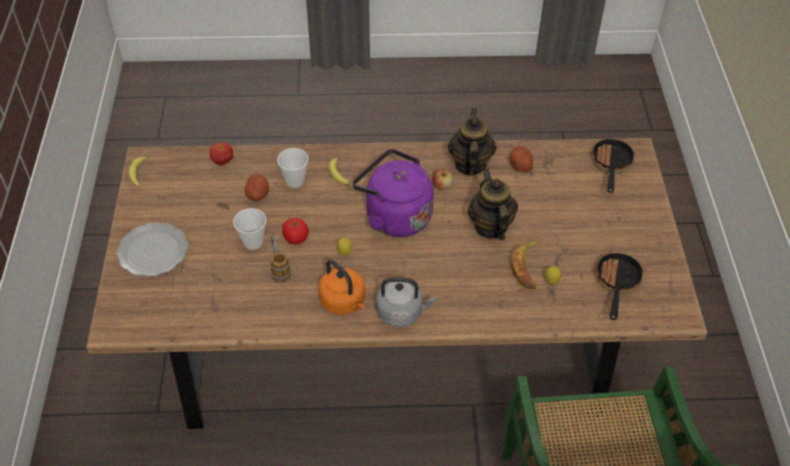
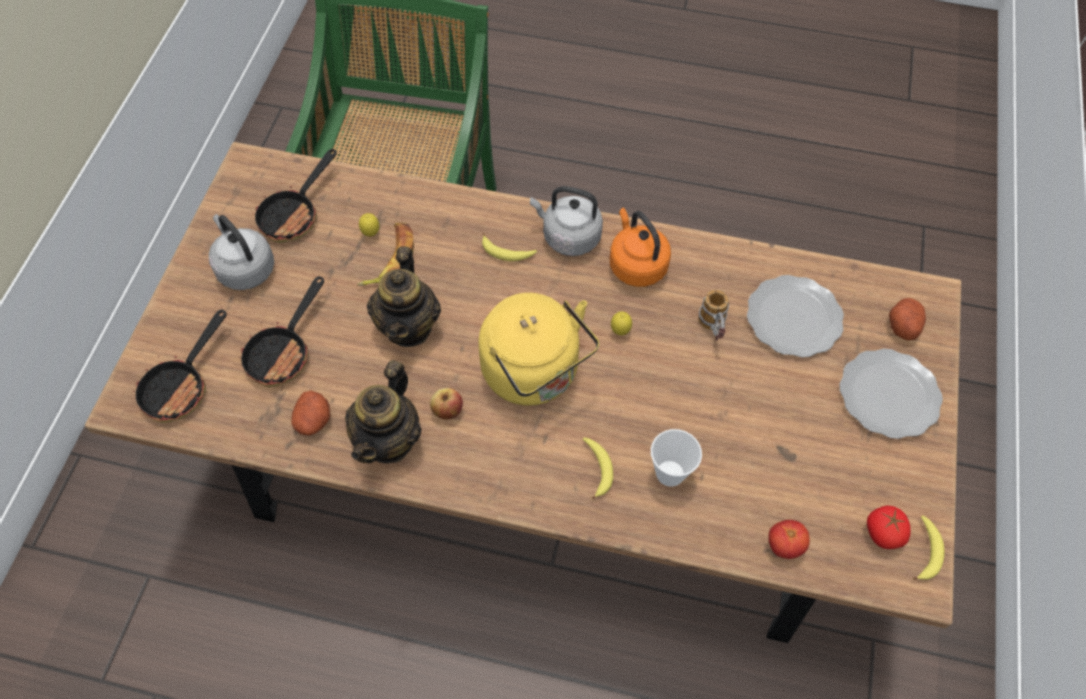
camera: 165 degrees left, 10 degrees up
(220, 287) = (793, 319): none -> plate
(253, 242) = (744, 377): cup -> none
(258, 194) = (731, 461): potato -> potato (903, 325)
(296, 238) = (683, 370): tomato -> tomato (883, 533)
(394, 216) = (535, 374): purple kettle -> yellow kettle
(444, 290) = (507, 252): none -> banana
(562, 195) = (284, 352): none -> frying pan
(624, 239) = (244, 268): none -> grey kettle

